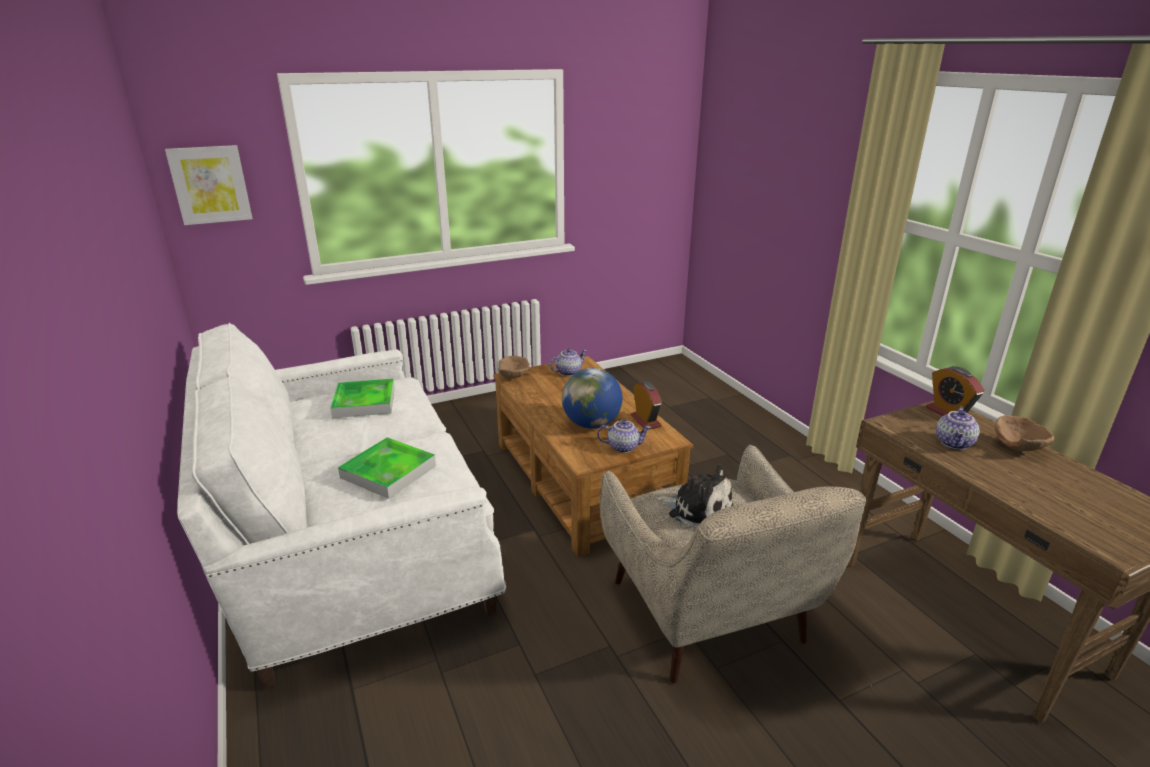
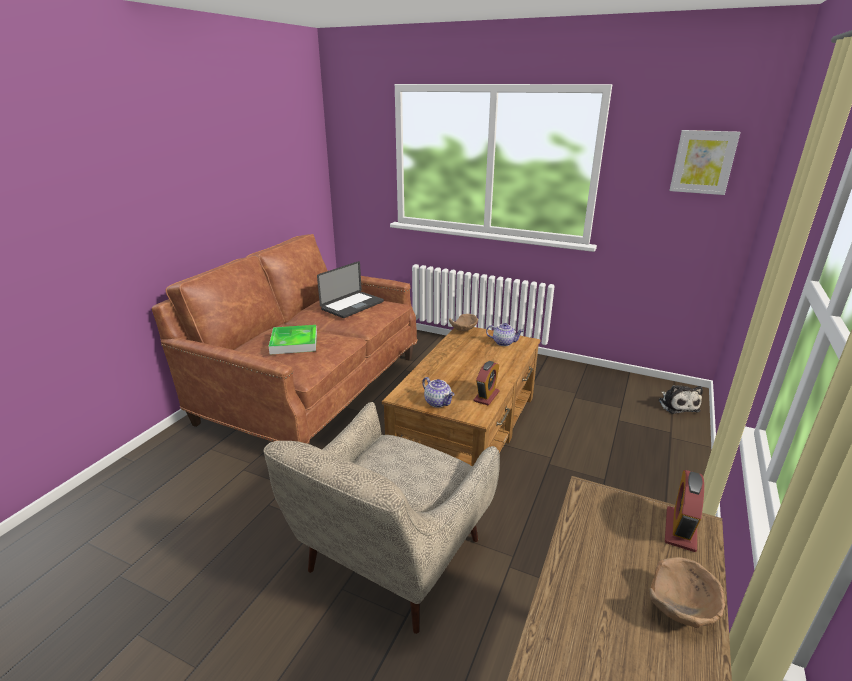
camera: 50 degrees right, 0 degrees up
(210, 184) = (352, 153): picture -> picture (703, 162)
(351, 543) = (310, 387): white sofa -> brown sofa
(364, 402) = (352, 306): tray -> laptop
(591, 424) = (449, 379): globe -> none
(697, 509) = (401, 465): plush toy -> plush toy (677, 405)
(954, 443) = (612, 551): teapot -> none

